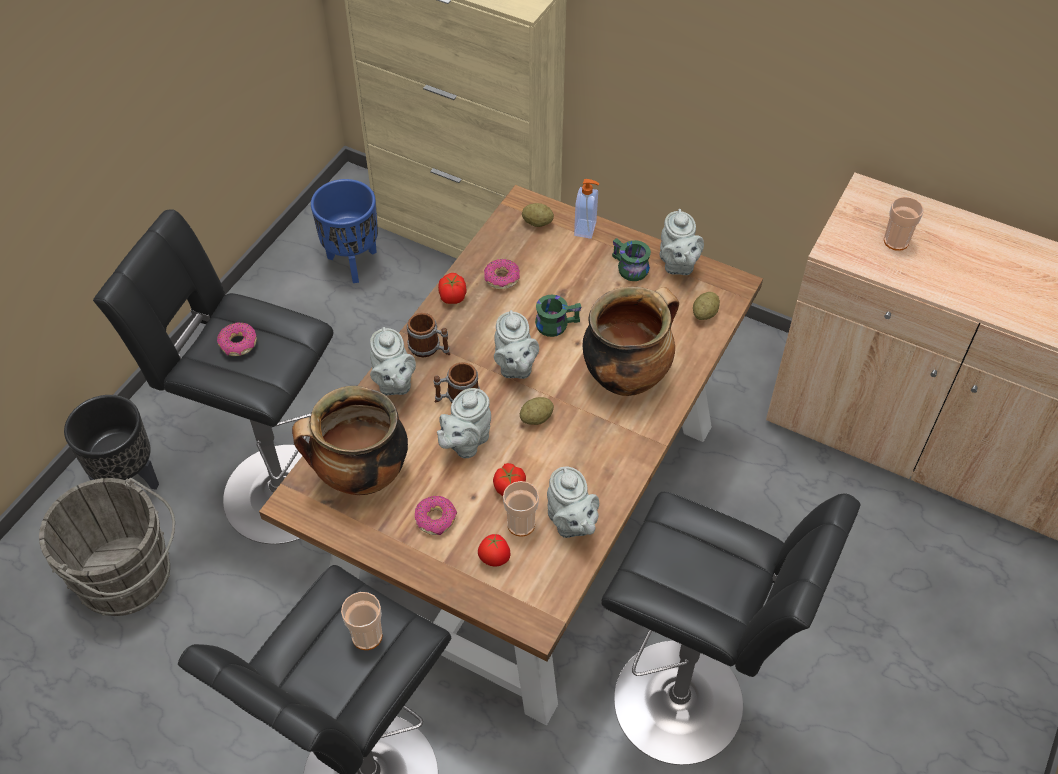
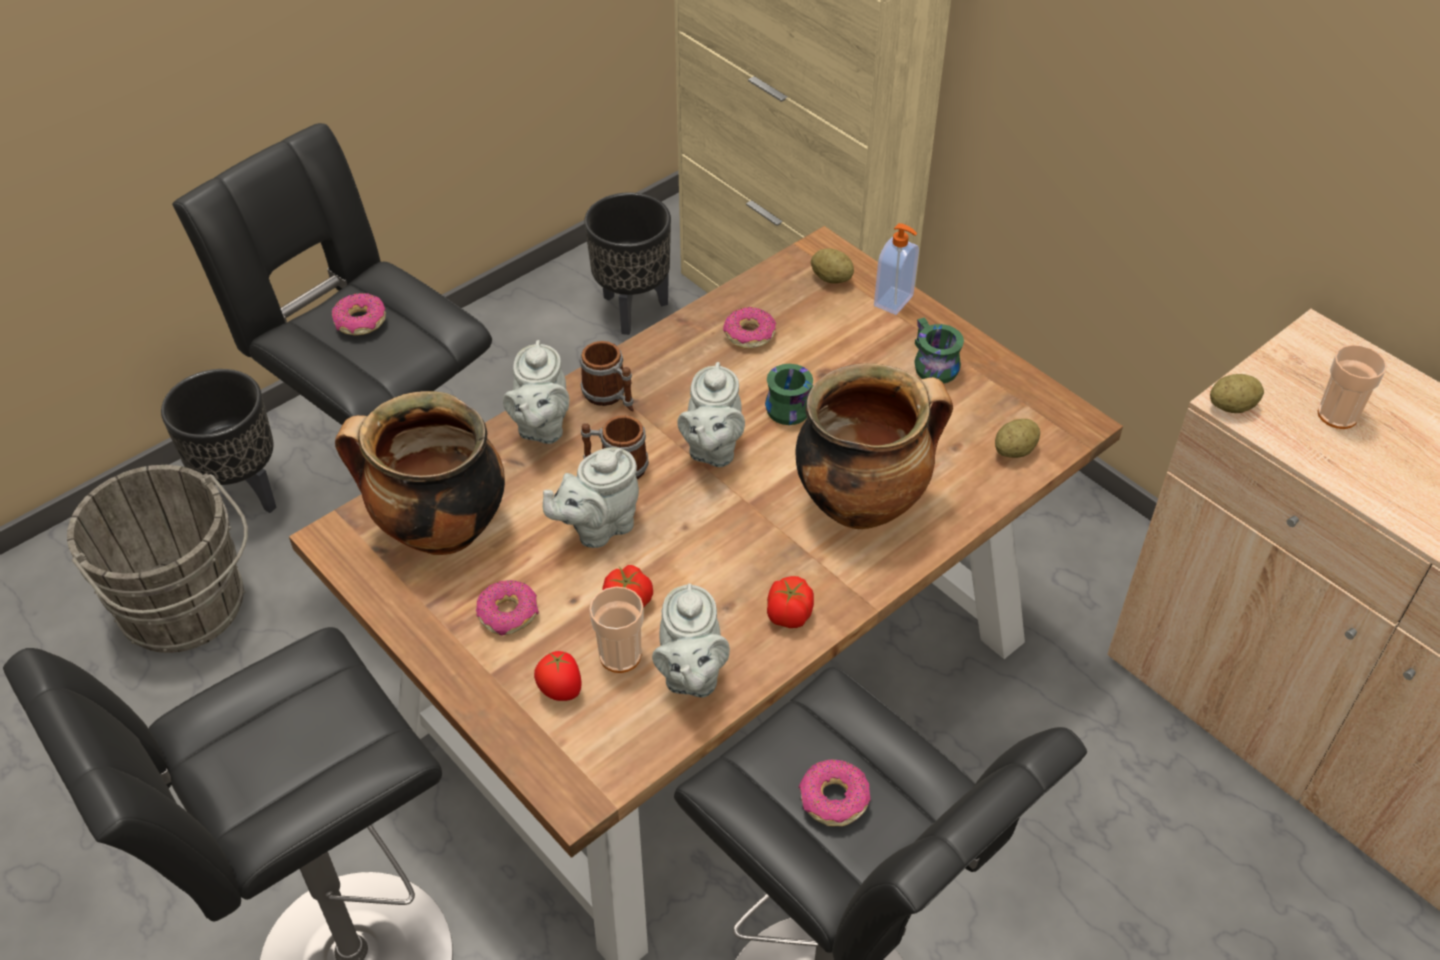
camera: 20 degrees right, 5 degrees down
(353, 263) = (633, 310): blue planter -> black planter
(367, 636) = (324, 733): cup -> none
(452, 297) = (672, 341): tomato -> tomato (788, 615)
(536, 418) = (710, 523): potato -> potato (1232, 407)
(677, 265) = (1003, 377): grey teapot -> none
(701, 574) = (833, 799): none -> donut

